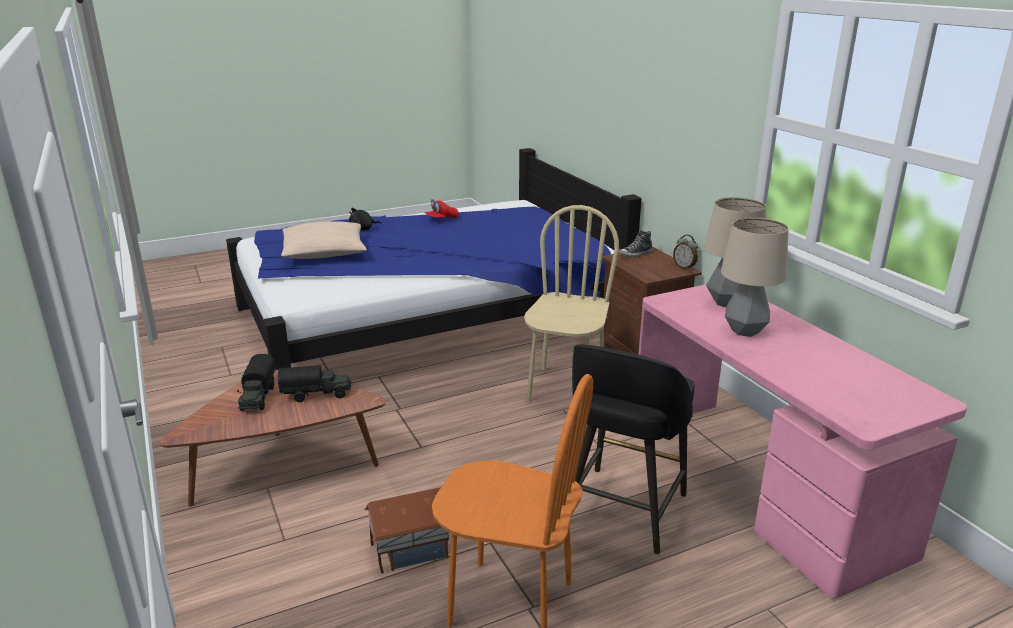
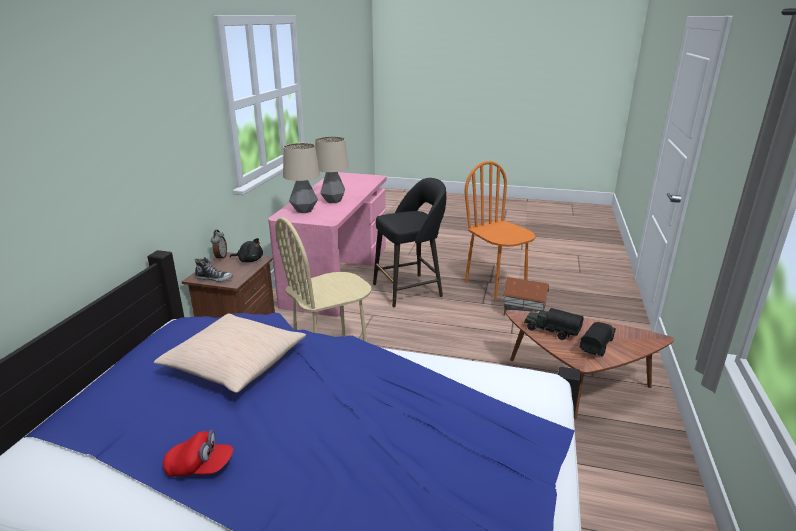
camera: 140 degrees left, 0 degrees up
(324, 252) = (455, 451): beige pillow -> beige pillow (235, 363)
(363, 229) = (343, 497): black plush toy -> black plush toy (249, 260)

